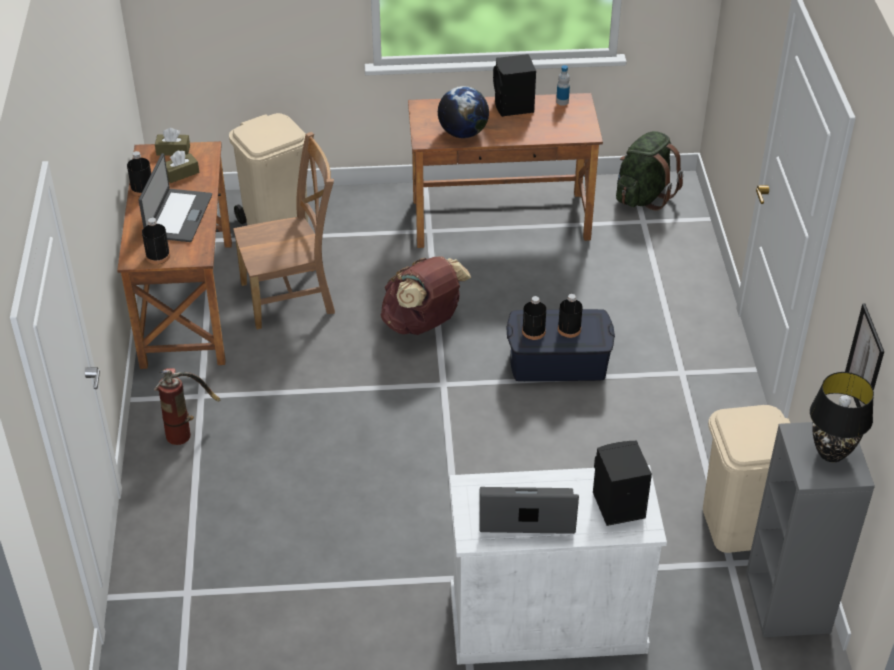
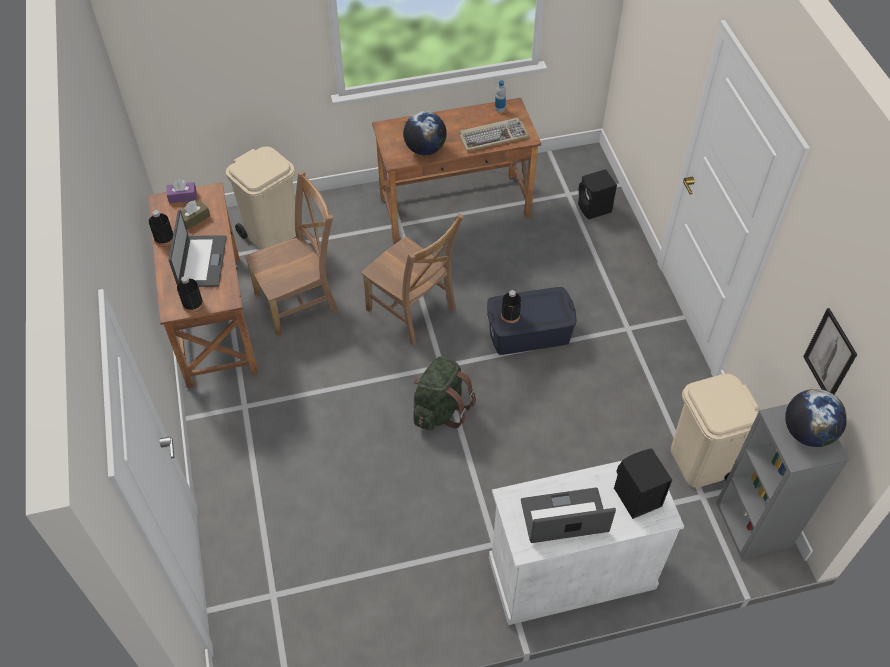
camera: 10 degrees left, 10 degrees up
(173, 150) = (183, 197): brown tissue box -> purple tissue box
(186, 429) = (239, 440): fire extinguisher -> none
(423, 323) = (413, 312): brown backpack -> brown chair
(514, 107) = (461, 119): black speaker -> black speaker (594, 209)
(547, 128) = (493, 136): none -> keyboard
(569, 329) = (538, 309): black bottle -> none
(643, 196) = (563, 170): green backpack -> green backpack (440, 409)
(830, 453) = (807, 432): black table lamp -> globe

